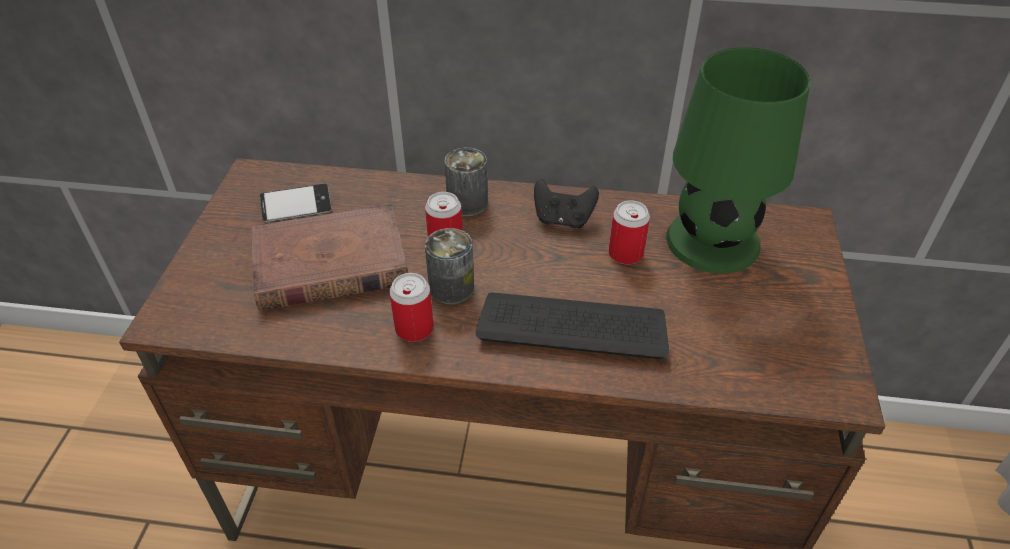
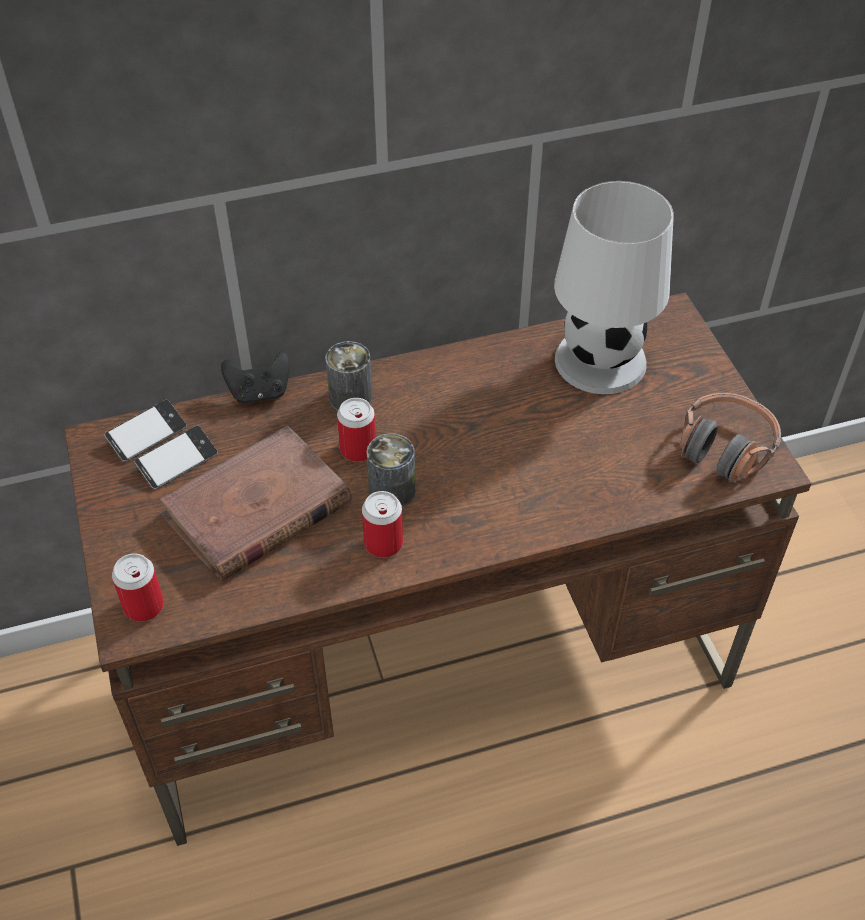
camera: 25 degrees left, 5 degrees up
(289, 181) = (147, 435): none -> phone
(563, 219) = (454, 384): black game controller -> black game controller (259, 393)
(572, 327) = (524, 489): keyboard -> none
(625, 254) = (531, 400): can -> can (144, 606)
(713, 241) = (601, 361): green table lamp -> white table lamp
(801, 358) = (725, 447): none -> headphones

